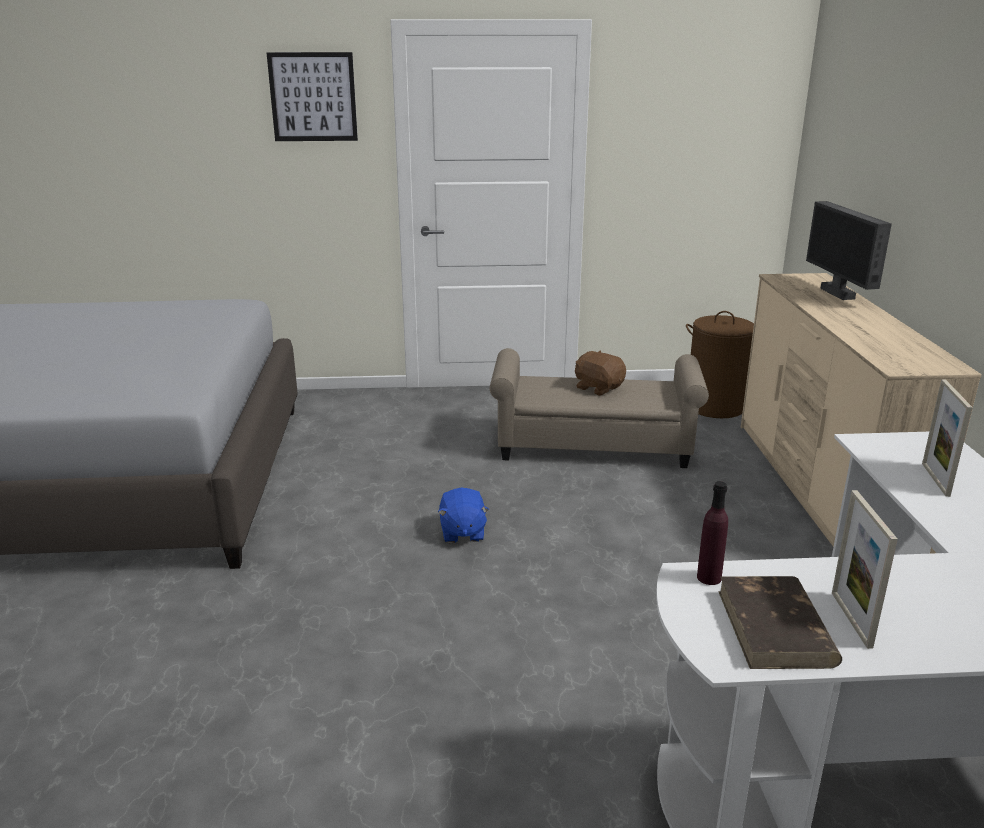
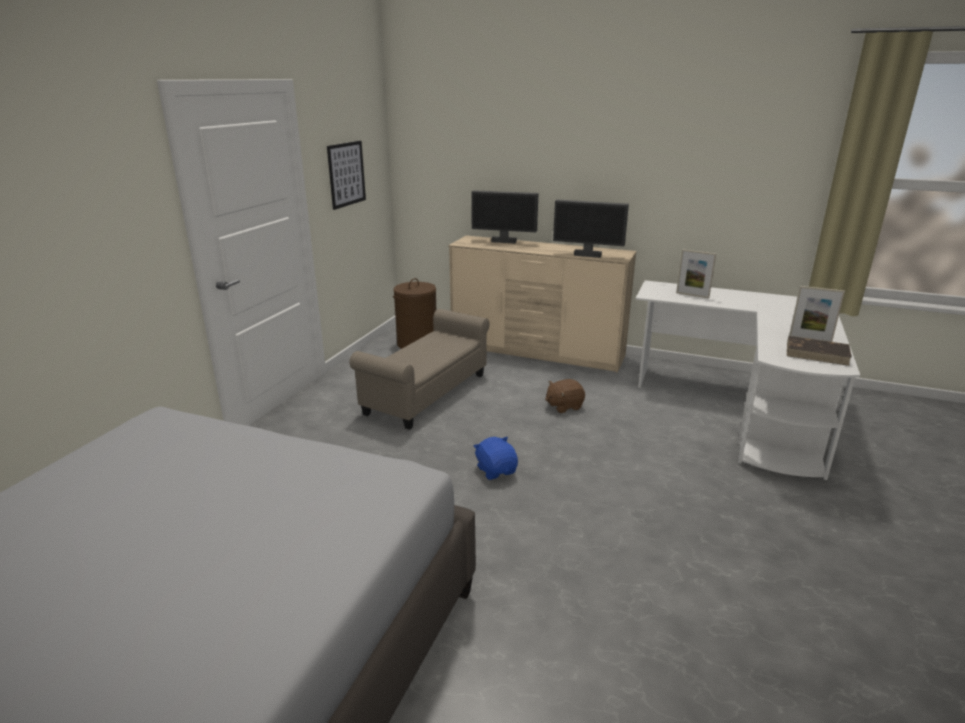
camera: 65 degrees left, 0 degrees up
(313, 97) = (102, 170): picture -> picture (346, 174)
(462, 532) = (496, 470): blue plush toy -> blue plush toy turned 135 degrees counterclockwise
(598, 388) = (420, 351): brown plush toy -> brown plush toy (564, 406)
(709, 577) = (774, 354): purple bottle -> none
(872, 346) = (587, 255): none -> monitor

